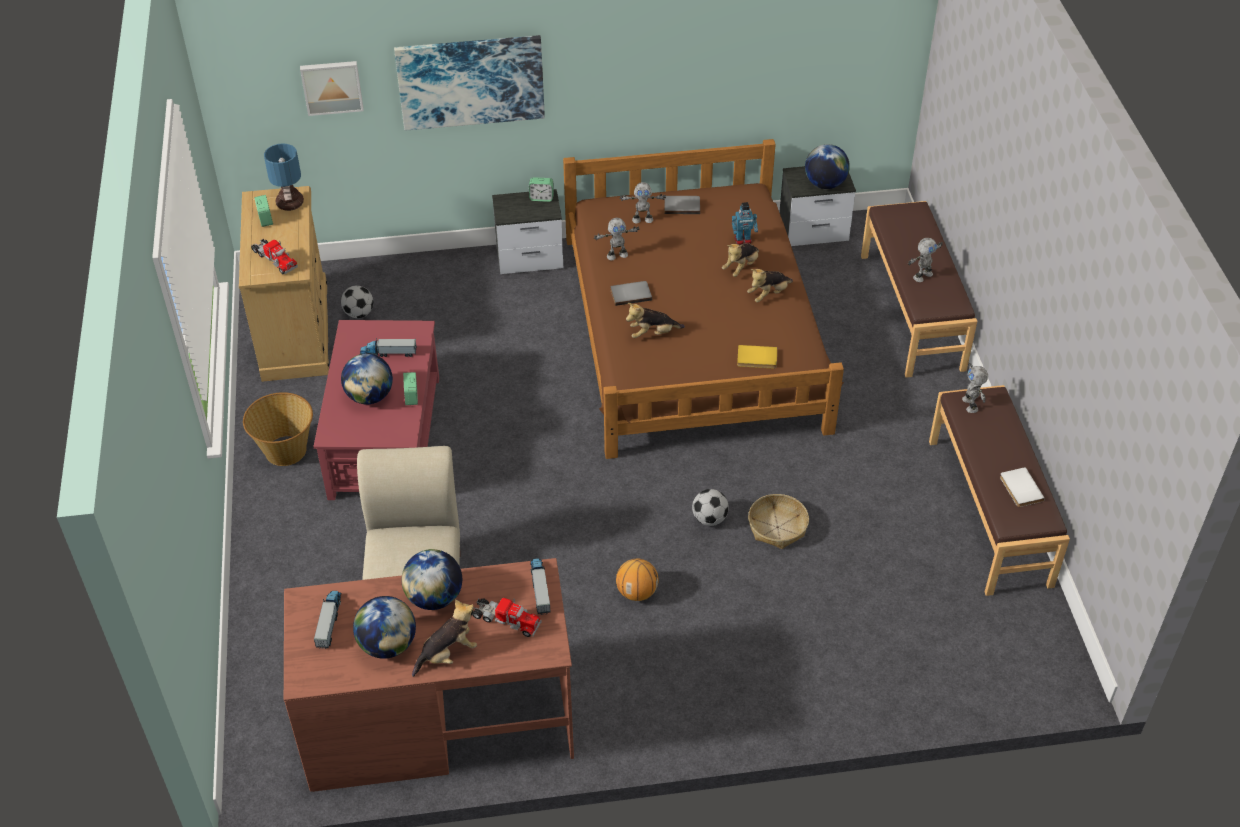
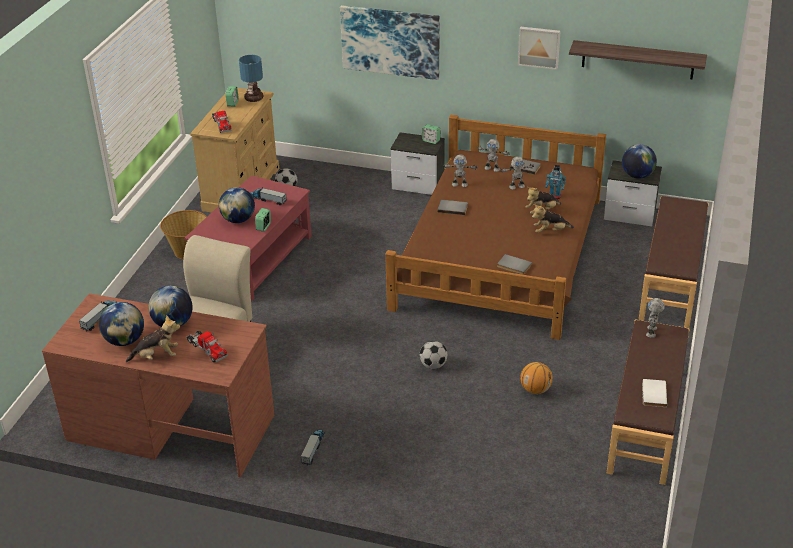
camera: 25 degrees right, 10 degrees down
(332, 86) = (299, 26): picture -> picture (539, 47)
(540, 588) = (242, 338): toy truck -> toy truck (313, 449)
(637, 592) = (352, 393): basketball -> basketball (535, 389)
(652, 334) = (451, 234): plush toy -> none
(757, 359) = (513, 266): yellow book -> grey book
(777, 527) = (478, 384): basket -> none
(811, 41) = (638, 60): none -> shelf
(922, 276) = (671, 245): toy robot -> toy robot (516, 186)

